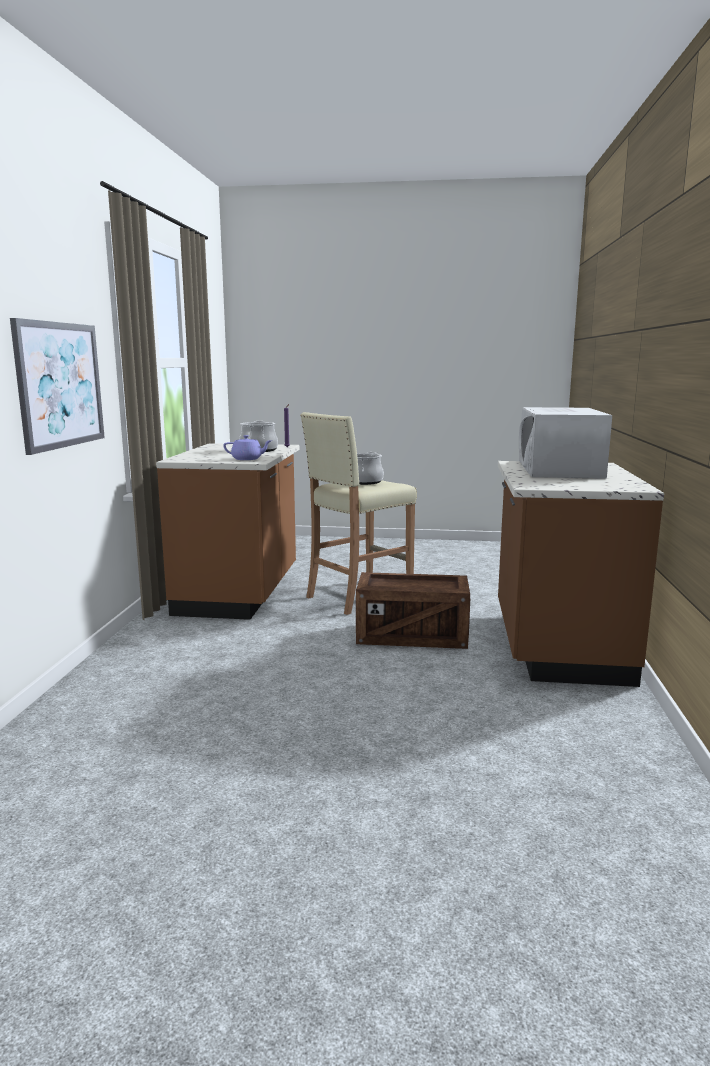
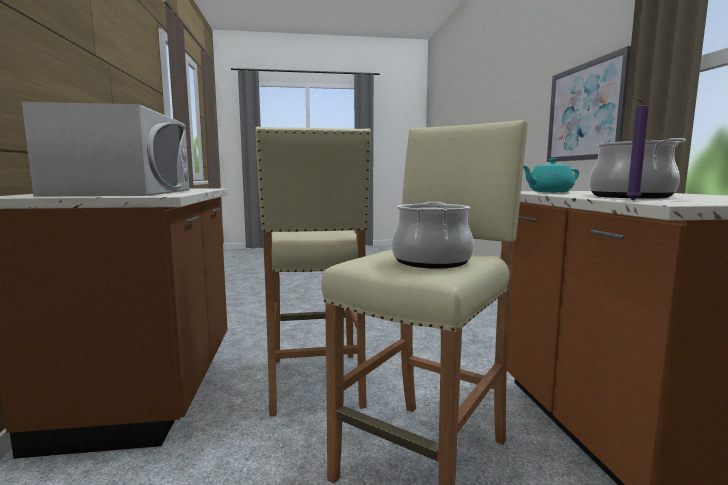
camera: 165 degrees right, 5 degrees down
(247, 459) = (549, 192): purple teapot -> turquoise teapot
(412, 636) = (315, 382): crate -> beige stool

